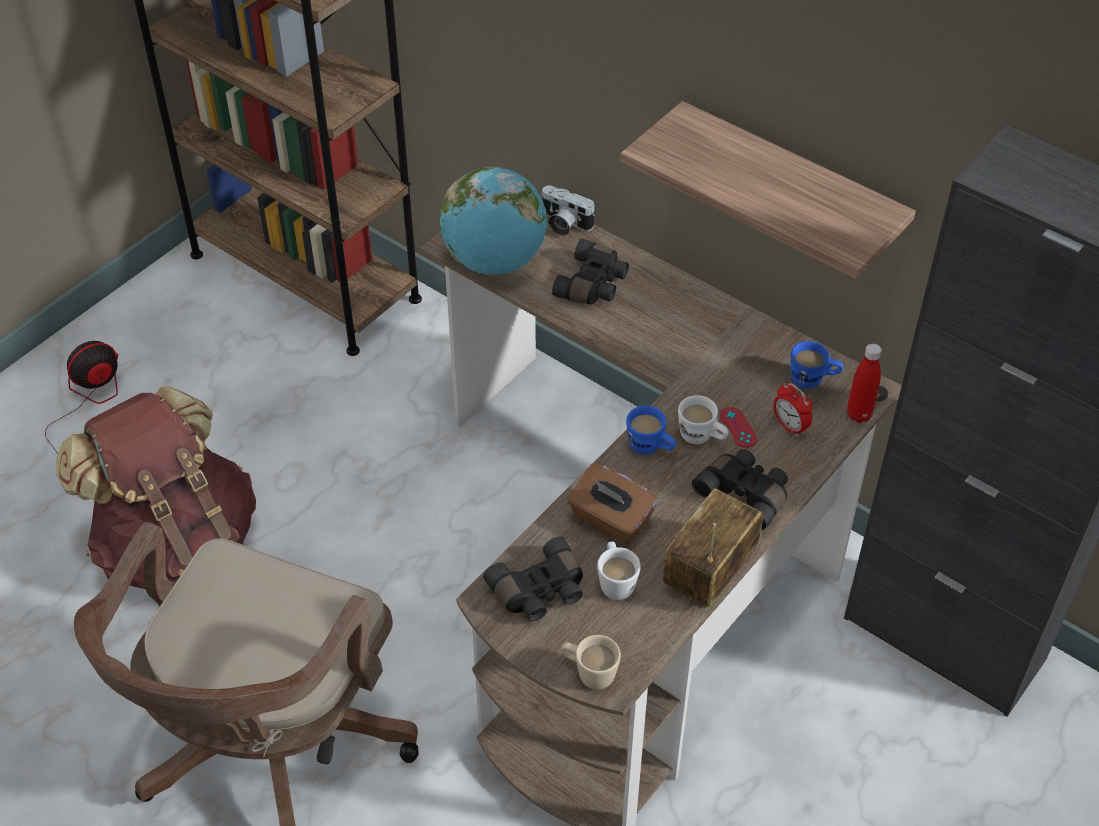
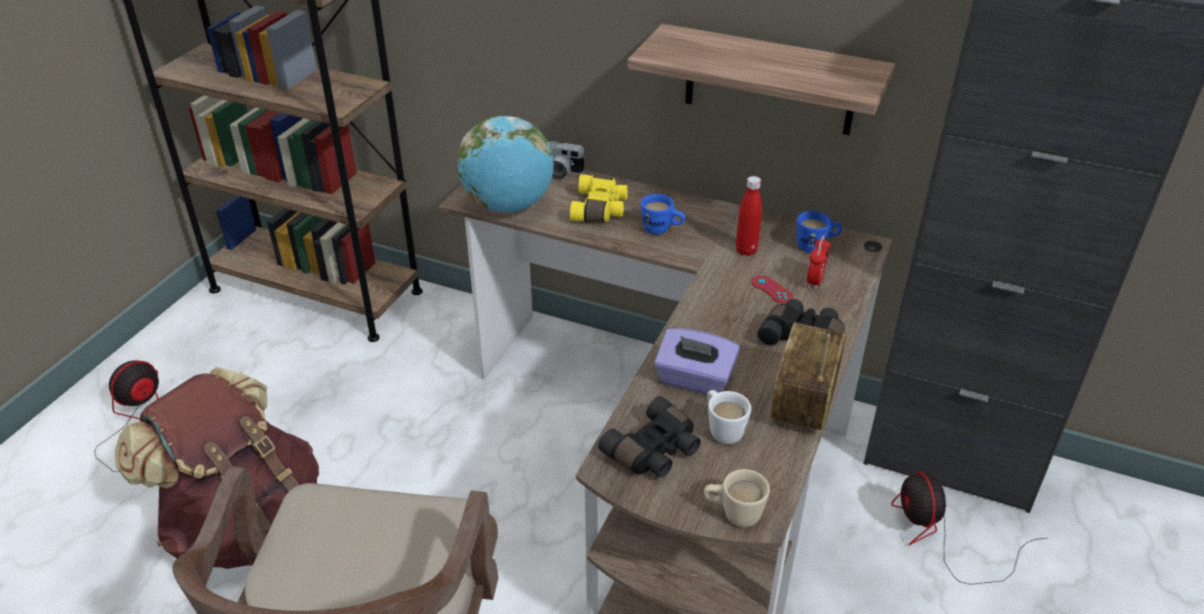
camera: 15 degrees left, 10 degrees down
(593, 284) = (600, 209): black binoculars -> yellow binoculars
(610, 520) = (694, 380): brown tissue box -> purple tissue box
(651, 448) = (704, 317): blue mug -> blue mug (662, 230)
(702, 438) = (745, 302): white mug -> none
(790, 426) = (815, 281): alarm clock -> alarm clock turned 105 degrees counterclockwise
(859, 415) = (866, 264): red bottle -> red bottle (746, 250)
(893, 722) = (942, 538): none -> fan

